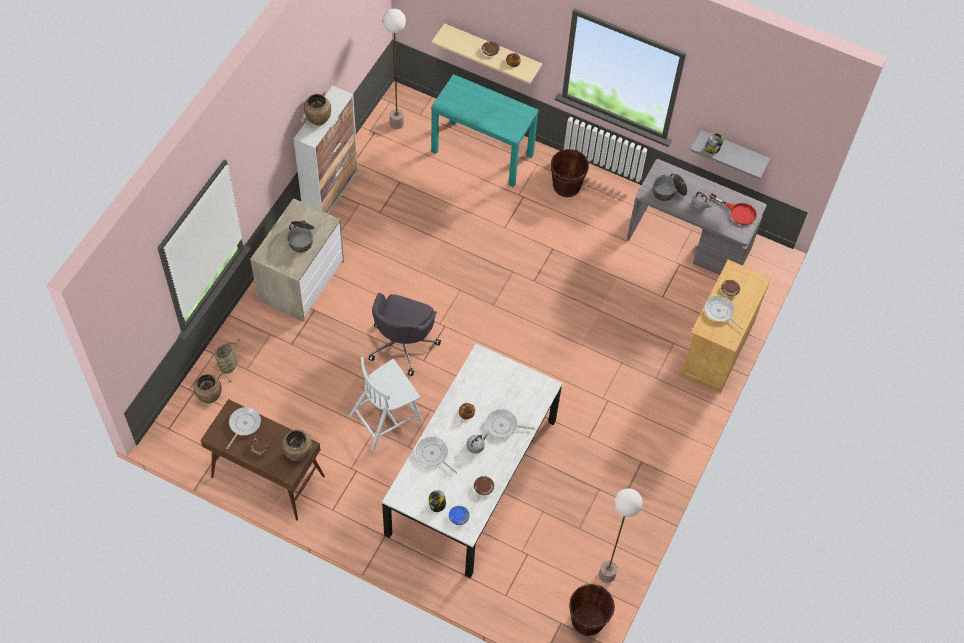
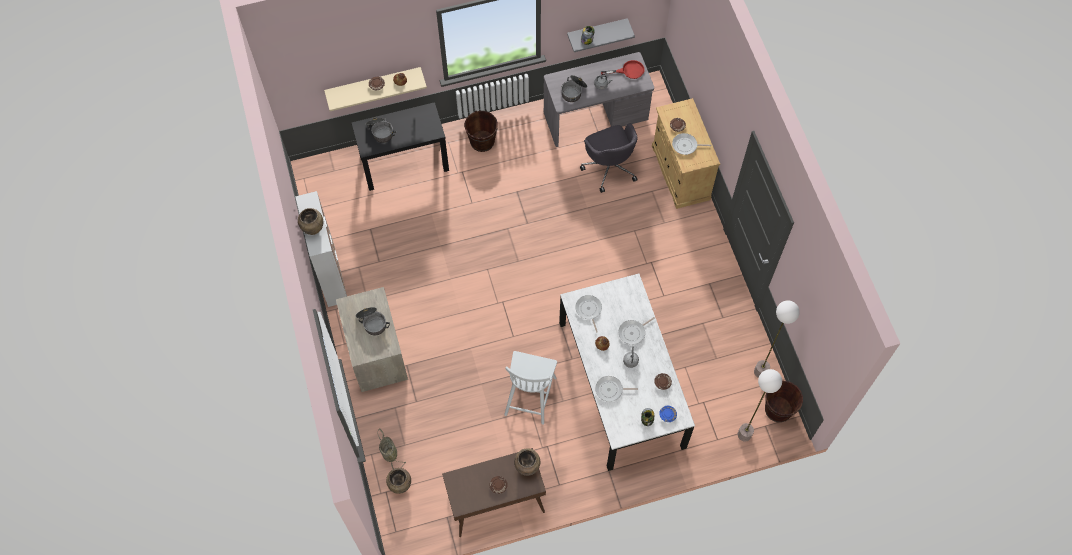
camera: 40 degrees left, 5 degrees up
(243, 424) = (471, 481): frying pan -> frying pan (588, 310)
(396, 123) = (324, 190): floor lamp -> floor lamp (744, 434)
(403, 344) = (488, 337): grey office chair -> grey office chair (609, 166)
(469, 99) = (380, 131): none -> cooking pot
(482, 153) = (404, 163): turquoise console table -> black console table

